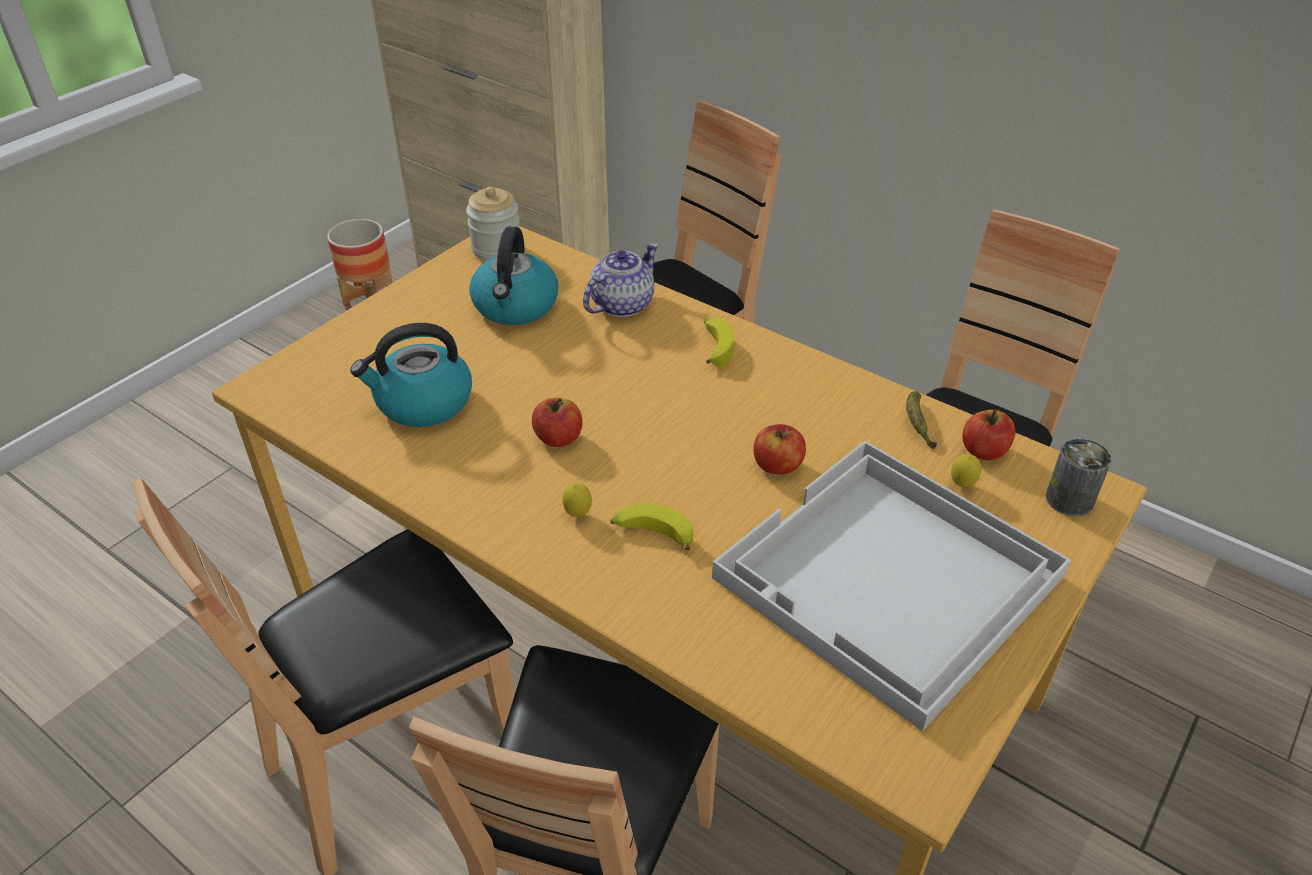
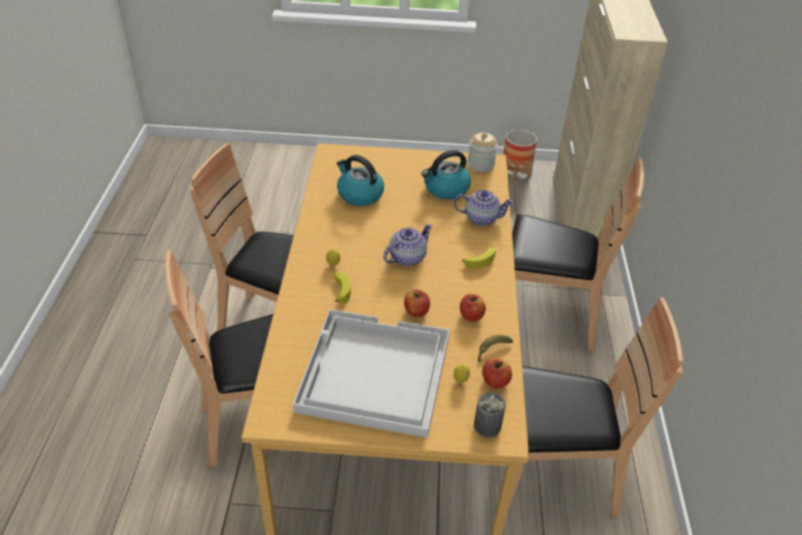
camera: 55 degrees right, 0 degrees up
(558, 438) = (373, 239): apple -> apple (471, 316)
(640, 420) = (406, 257): none -> teapot

